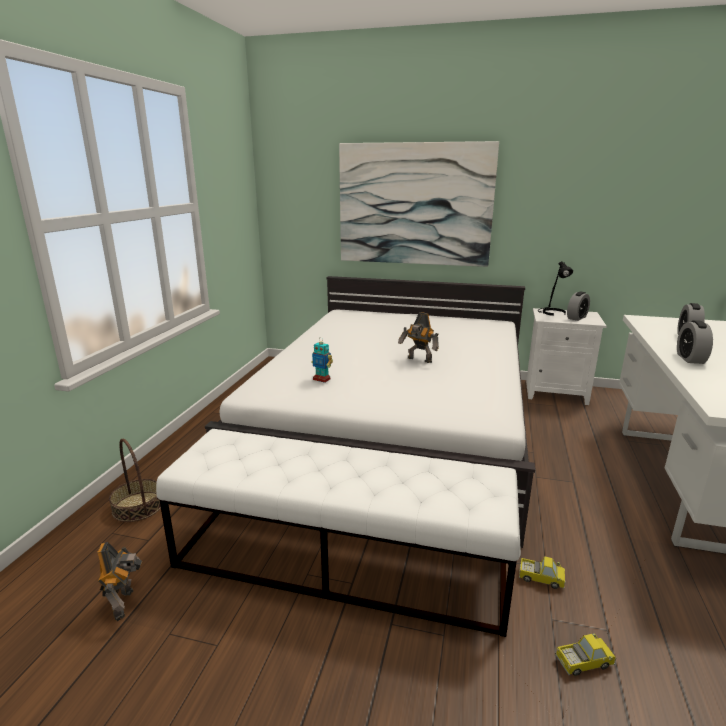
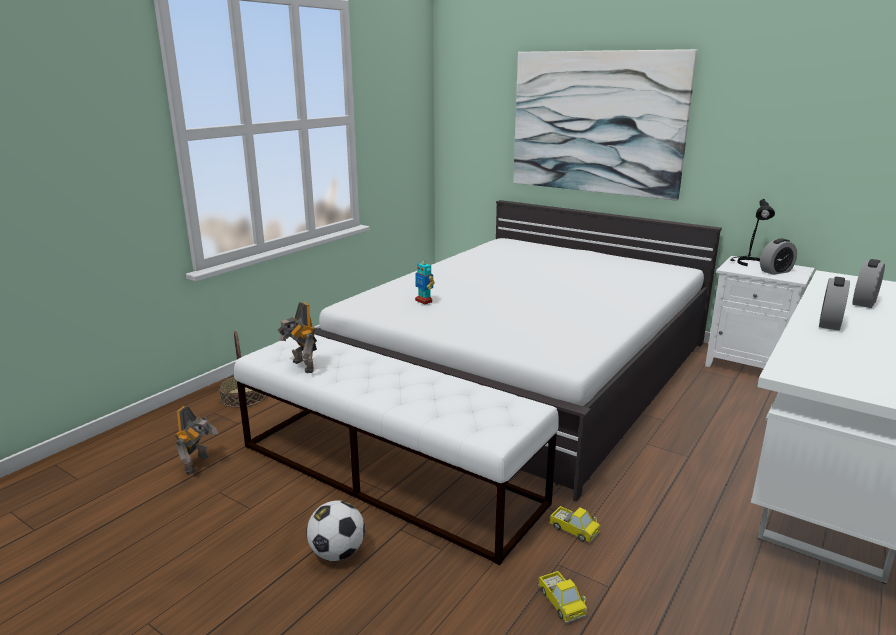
camera: 20 degrees right, 0 degrees up
(346, 674) = (337, 553): none -> football
(419, 360) = (542, 296): toy robot -> toy robot (301, 367)
(584, 662) = (561, 603): toy truck -> toy truck turned 60 degrees clockwise

